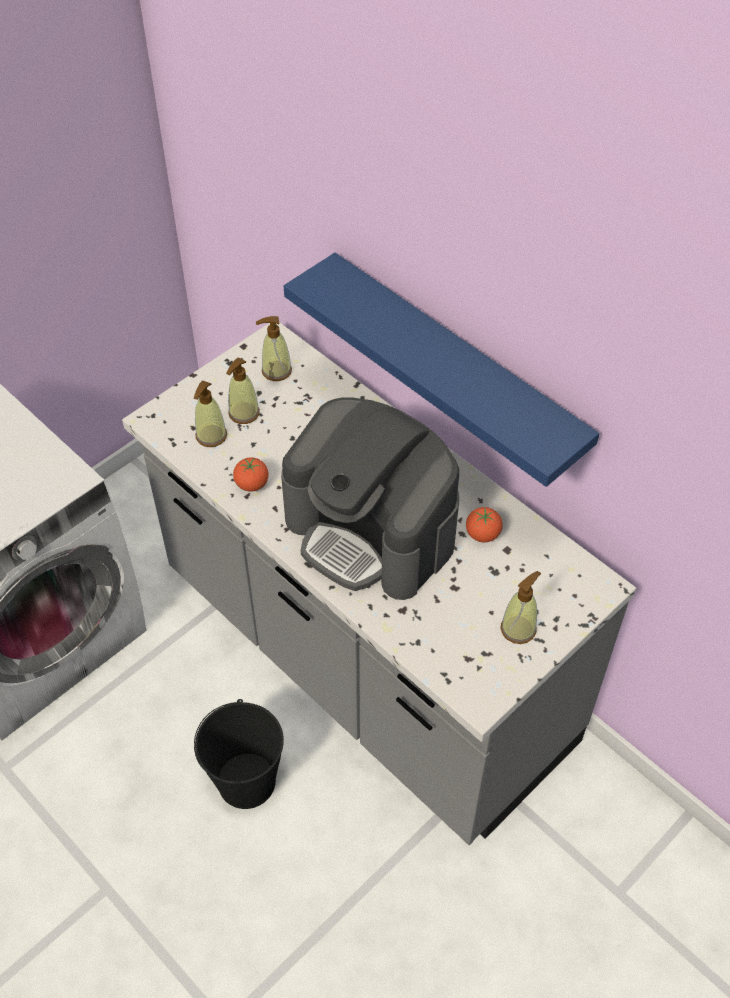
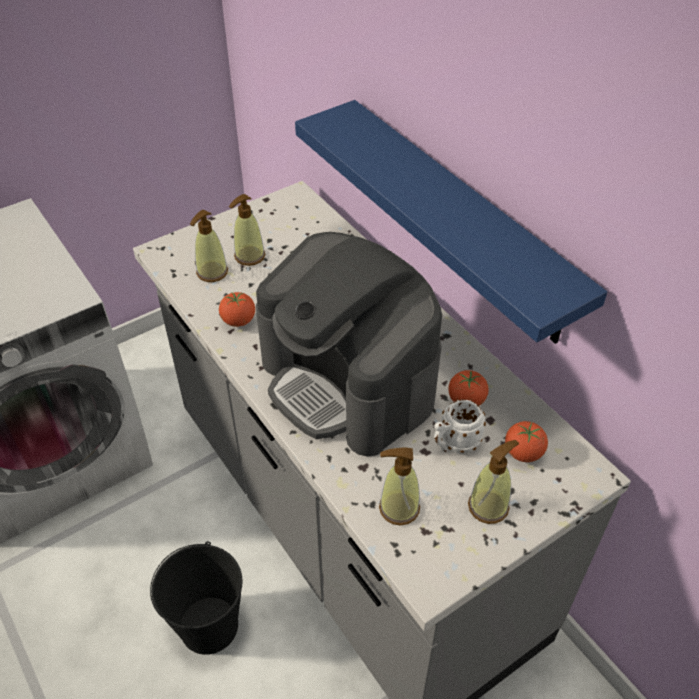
camera: 10 degrees right, 5 degrees down
(276, 371) = (291, 223): soap dispenser -> soap dispenser (398, 508)
(479, 577) = (454, 444): none -> white mug
(541, 576) = (523, 453): none -> tomato

